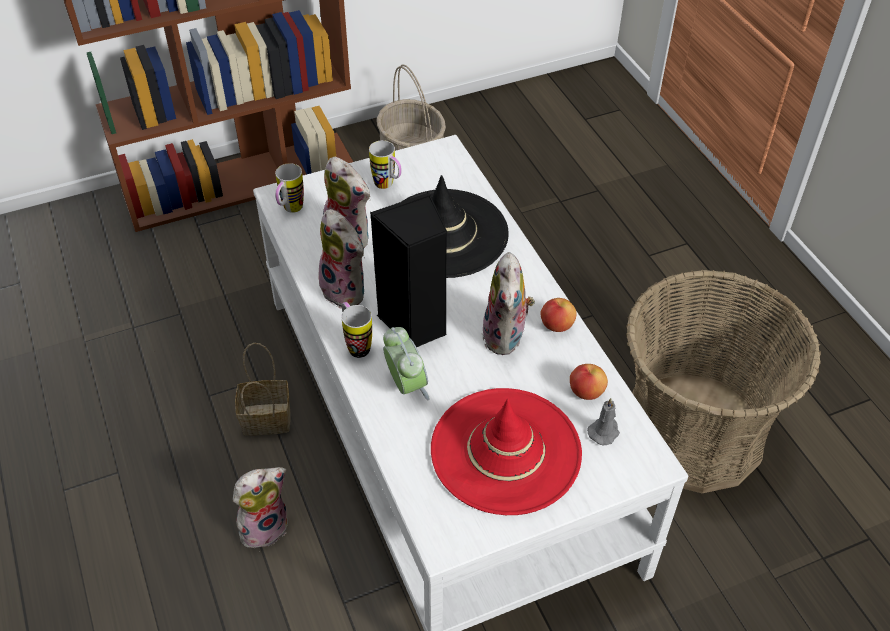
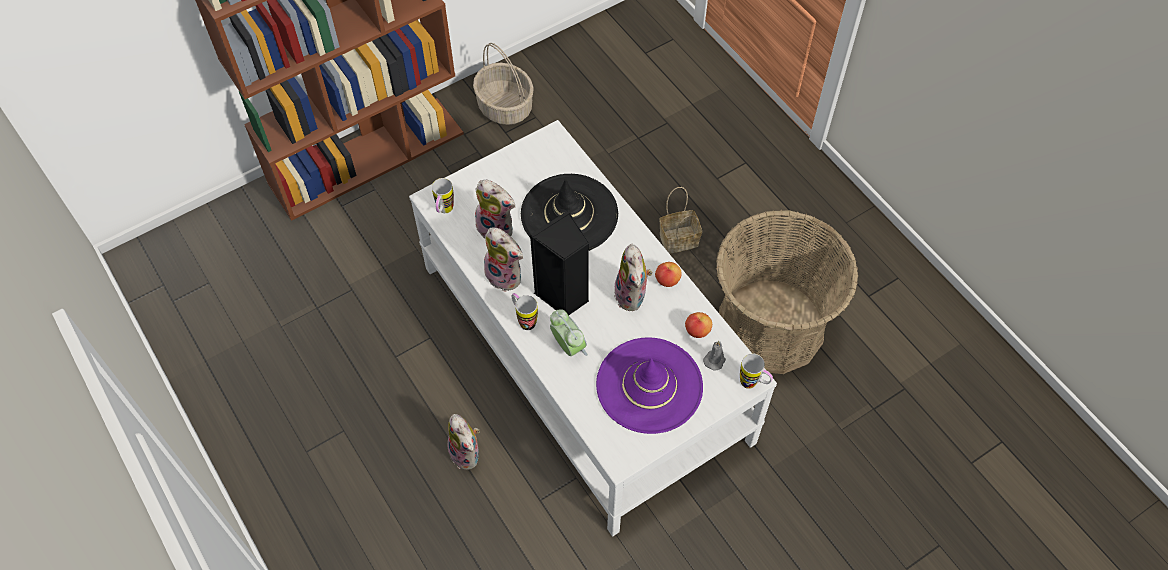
camera: 10 degrees left, 10 degrees up
(264, 420) = (445, 370): basket -> basket (677, 240)
(264, 526) = (467, 453): plush toy -> plush toy turned 105 degrees clockwise
(388, 186) = (515, 177): mug -> mug (753, 384)
(506, 451) = (649, 385): red hat -> purple hat

